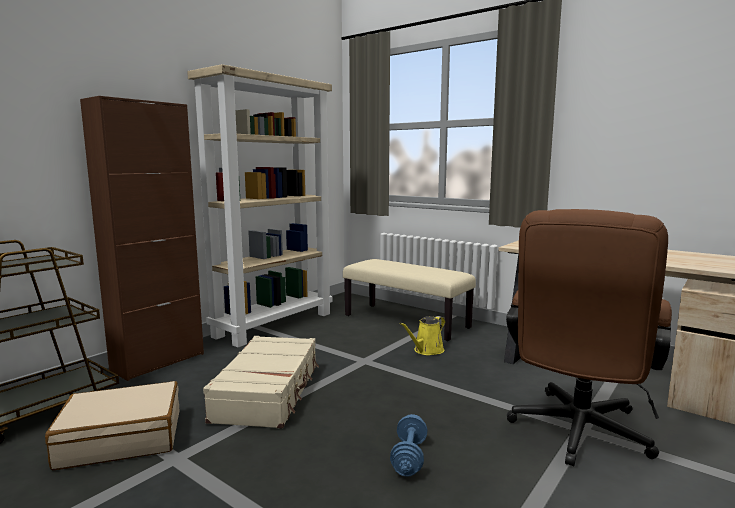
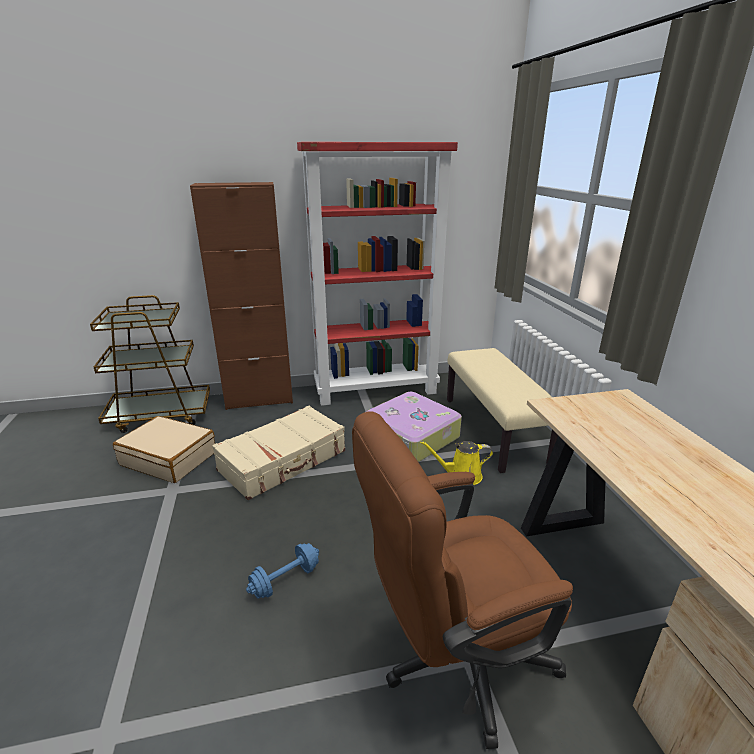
camera: 40 degrees right, 15 degrees up
(274, 324) = (376, 390): beige bookcase -> red bookcase
(355, 343) = (411, 437): none -> suitcase

